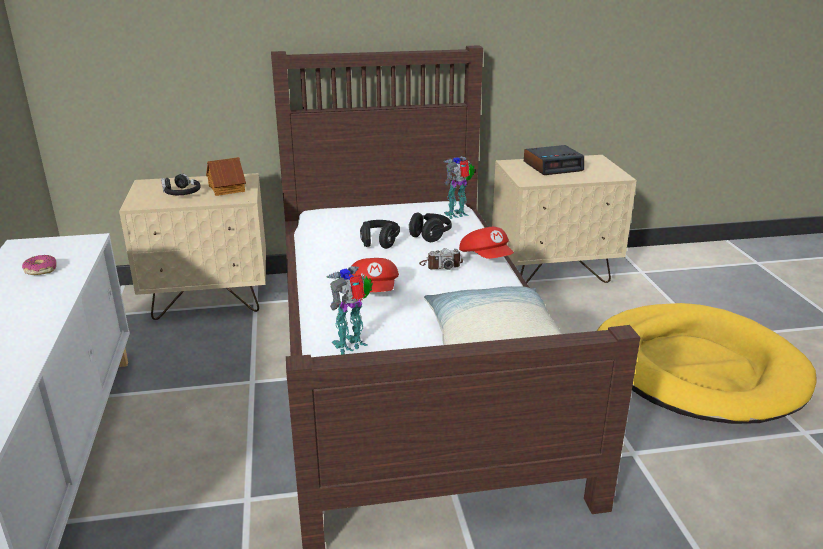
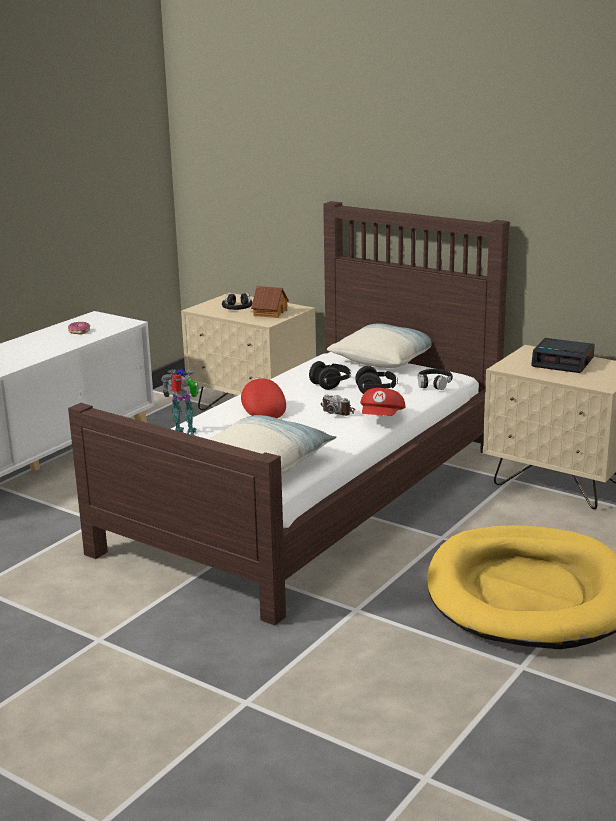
camera: 45 degrees right, 5 degrees down
(374, 206) = (384, 360): none -> pillow
(374, 291) = (261, 411): red cap -> red cap turned 120 degrees clockwise
(457, 215) = (434, 384): toy robot -> black headphones

